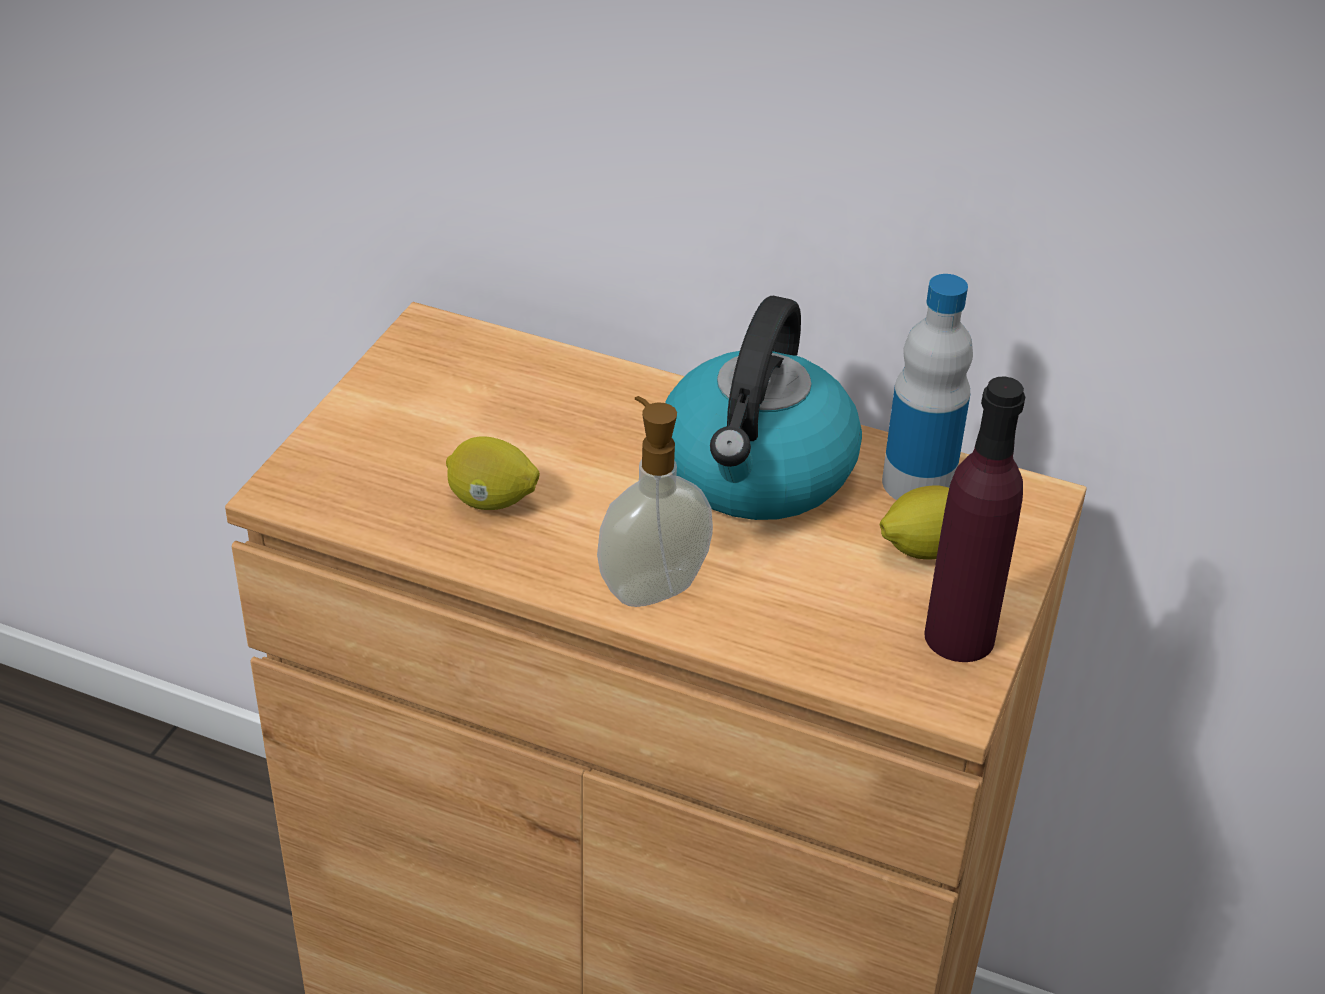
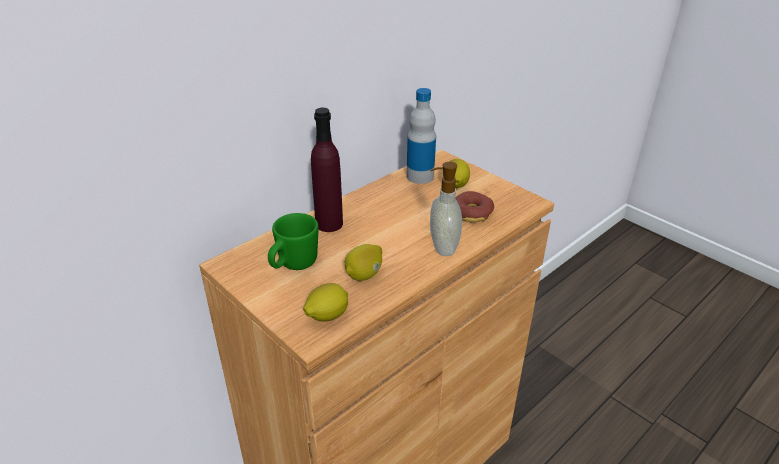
camera: 65 degrees left, 5 degrees down
(348, 491) = (327, 316): none -> lemon
(469, 405) = (293, 265): none -> green mug
(757, 472) = (391, 206): kettle -> none
(821, 604) = (472, 213): none -> donut
(959, 637) = (501, 192): purple bottle -> purple bottle (329, 224)

